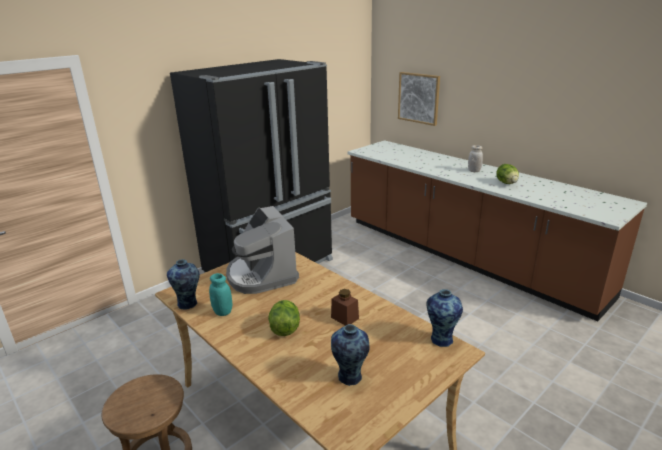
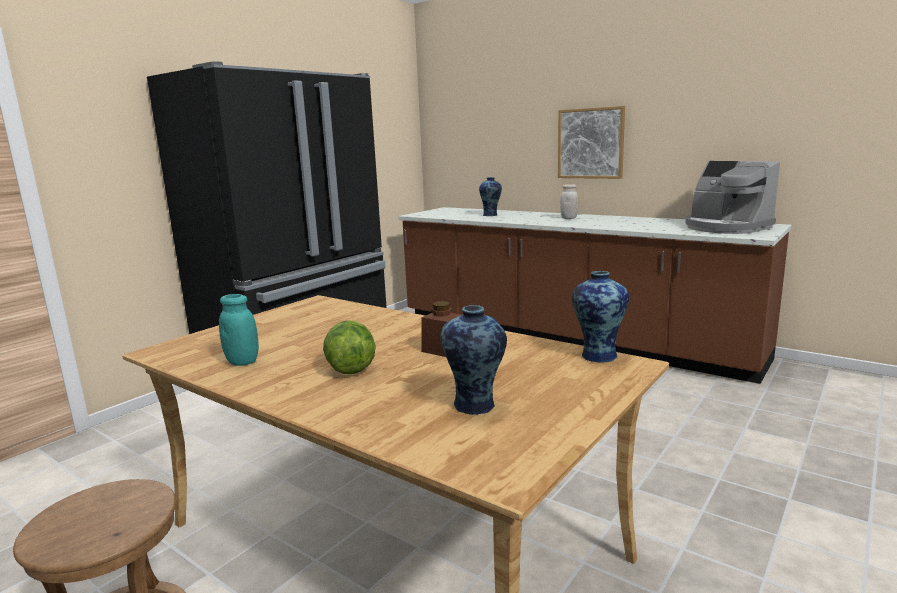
camera: 10 degrees left, 10 degrees down
(188, 304) = (182, 359): vase -> vase (491, 215)
(261, 275) = (300, 323): coffee machine -> coffee machine (726, 228)
(418, 98) = (485, 145): picture -> picture (590, 143)
(506, 183) = (614, 223): lettuce -> none

